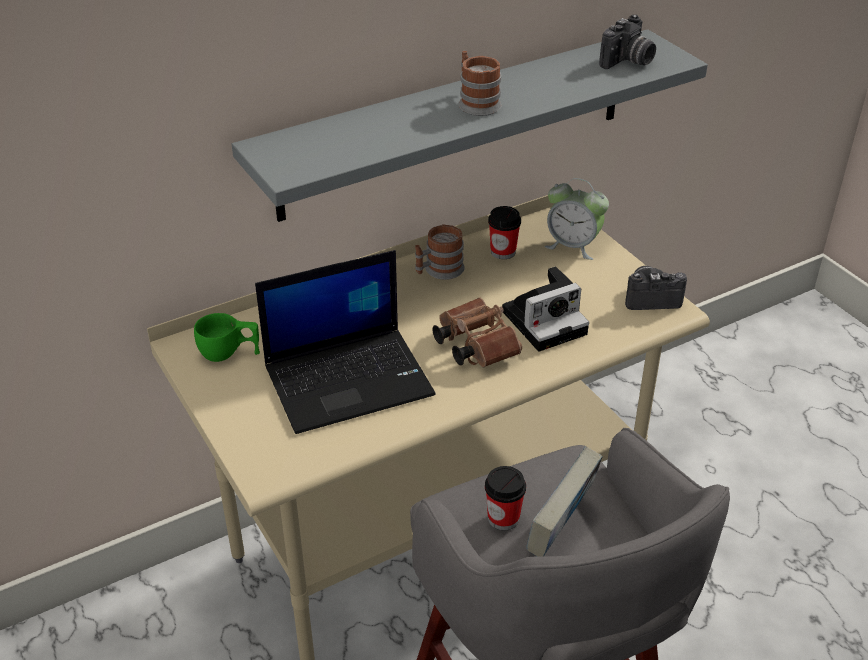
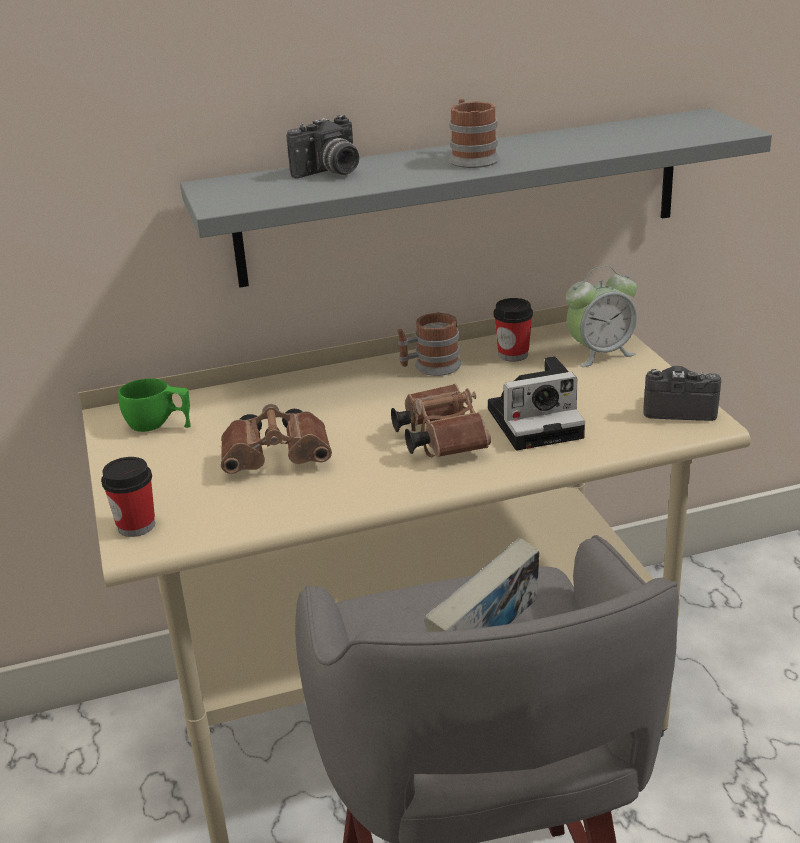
camera: 15 degrees right, 10 degrees down
(350, 379) = (280, 459): laptop -> brown binoculars
(503, 518) = (416, 629): cup -> cup (136, 526)
(573, 246) = (600, 354): alarm clock -> alarm clock turned 60 degrees counterclockwise
(628, 62) = (672, 131): camera -> camera (330, 173)

